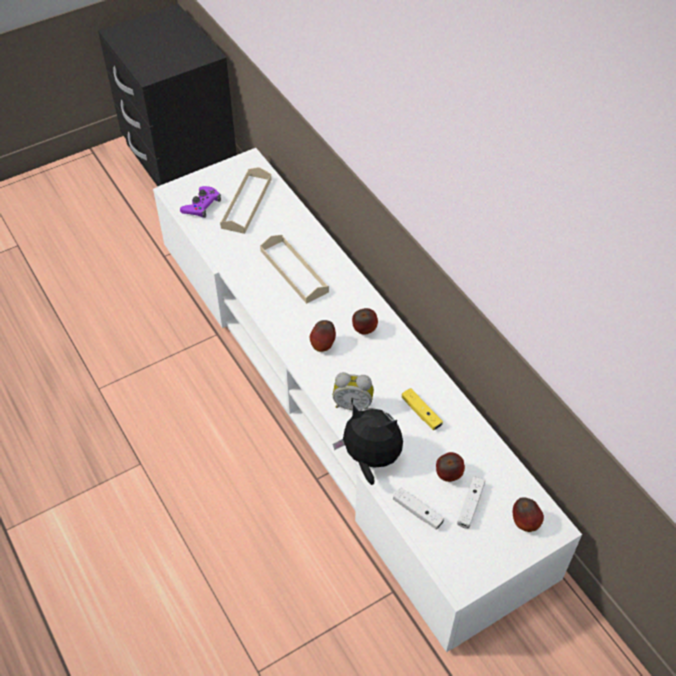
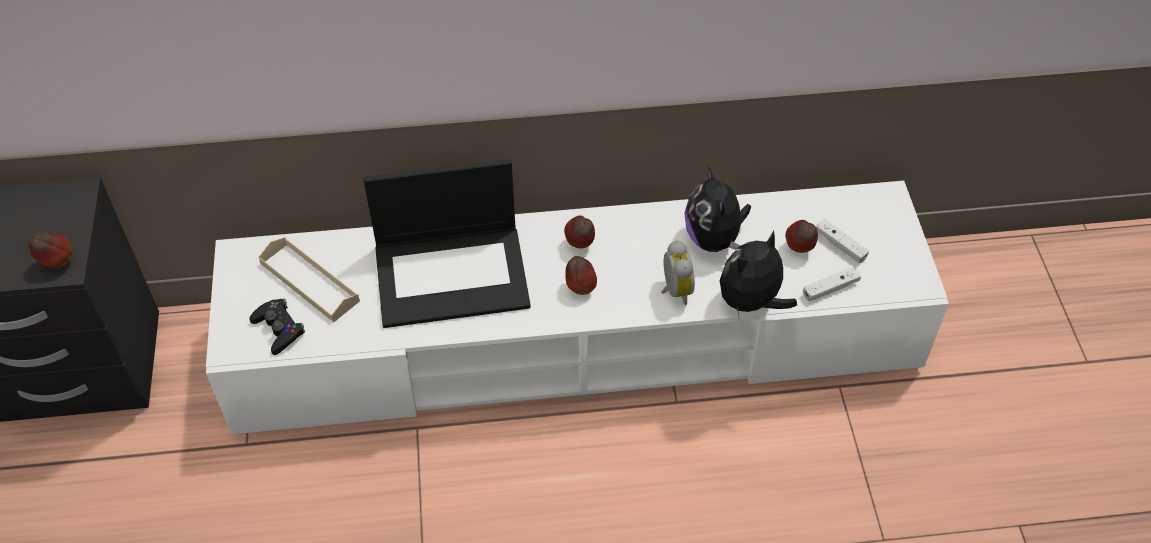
camera: 65 degrees left, 0 degrees up
(201, 205) = (279, 329): purple game controller -> black game controller
(294, 271) = (453, 275): beige tray -> laptop
(353, 404) = (674, 291): alarm clock -> alarm clock turned 45 degrees counterclockwise
(421, 413) = (714, 239): yellow game controller -> plush toy
(524, 523) = (876, 214): apple -> apple (57, 262)

